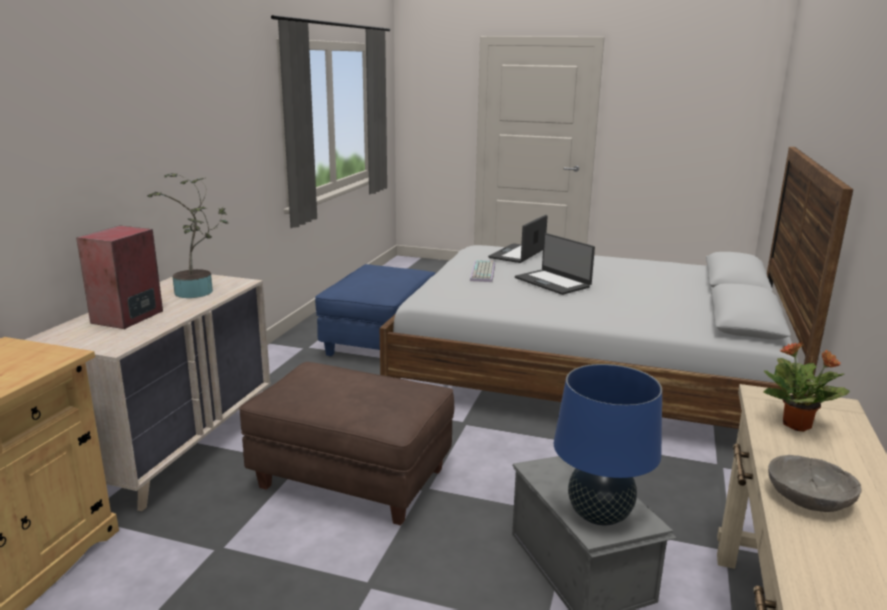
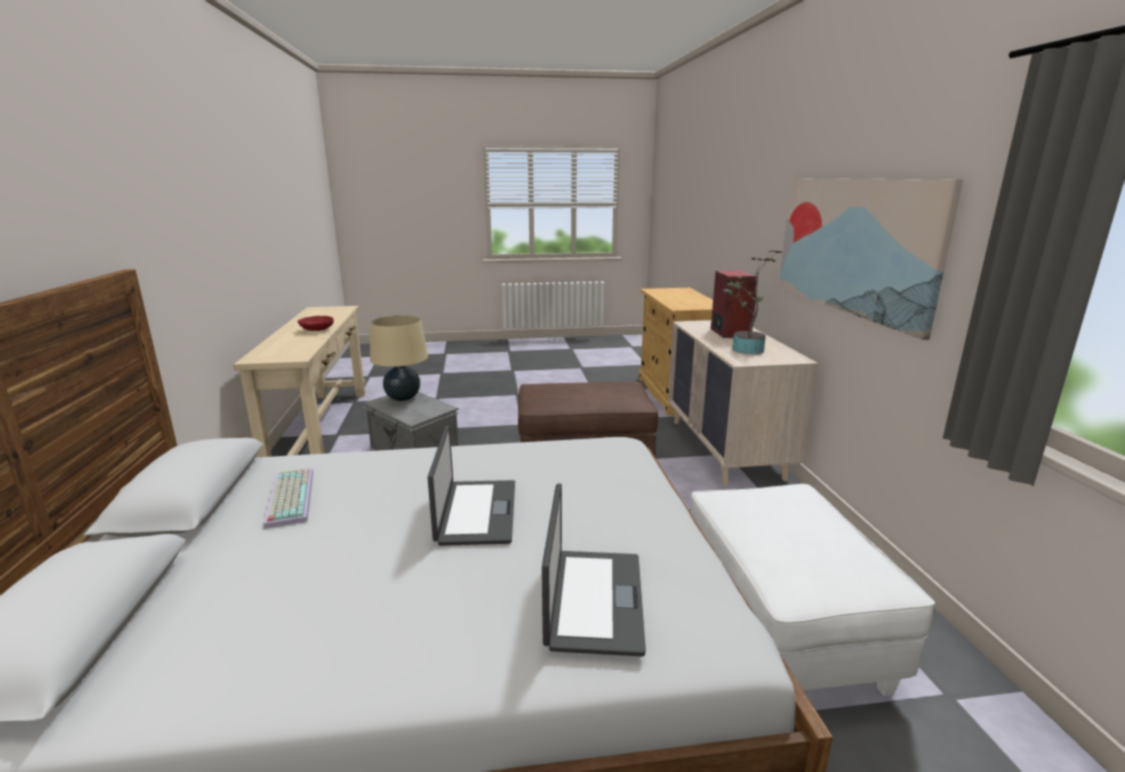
camera: 155 degrees right, 0 degrees up
(181, 149) = (852, 245): none -> picture
(379, 341) = (781, 630): blue ottoman -> white ottoman
(484, 272) = (603, 513): keyboard -> keyboard (288, 497)
(553, 282) = (475, 512): laptop -> laptop turned 60 degrees clockwise
(599, 515) = (403, 397): blue table lamp -> beige table lamp
(797, 426) = (293, 348): potted plant -> none
(809, 499) = (317, 330): grey bowl -> red bowl

